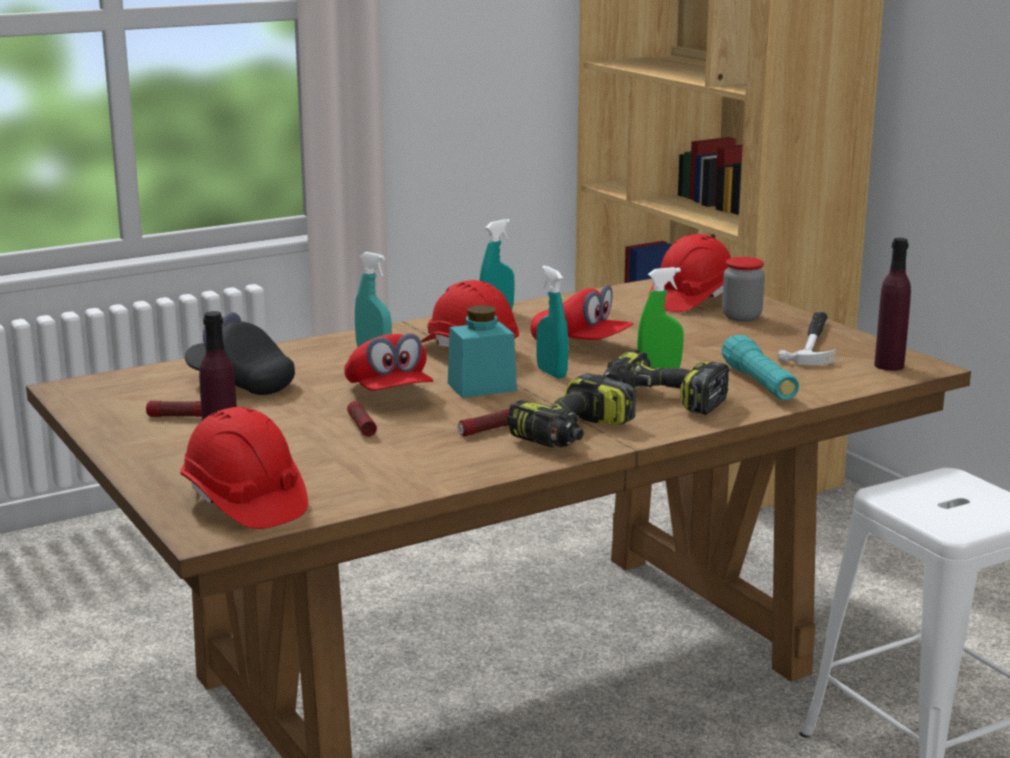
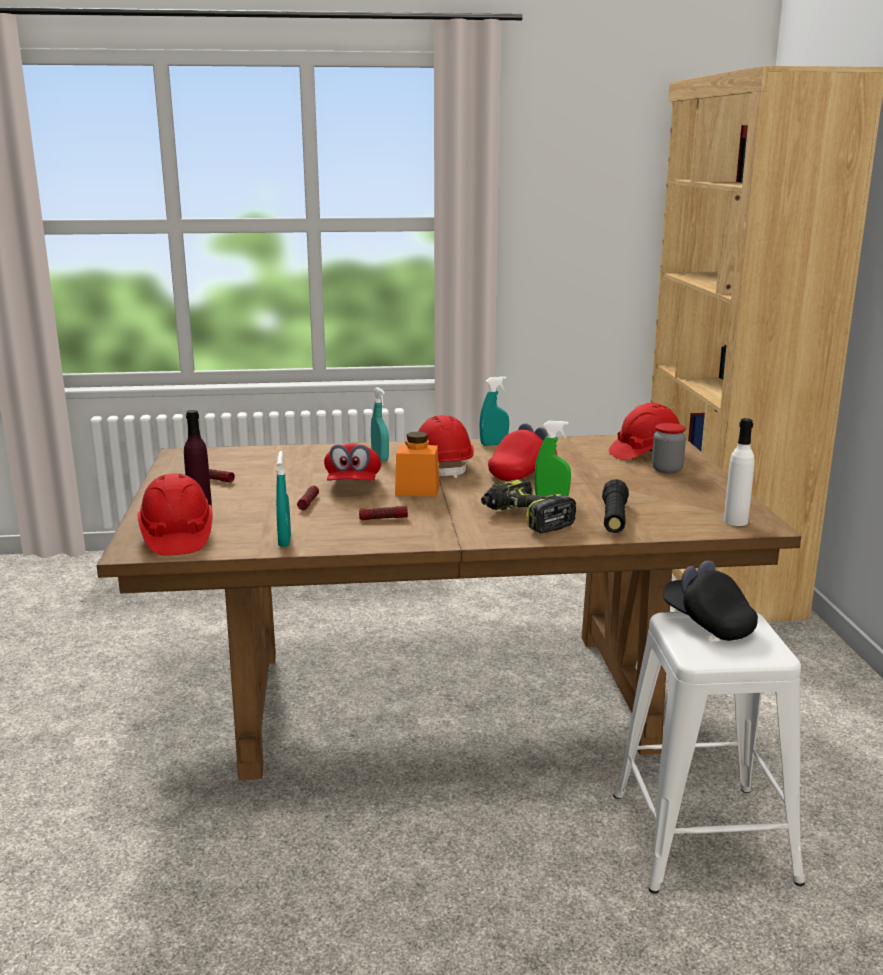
camera: 25 degrees right, 0 degrees up
(241, 383) = (275, 465): black cap -> black cap (707, 623)
(481, 387) = (417, 490): turquoise jar -> orange jar
(551, 373) = (476, 488): turquoise spray bottle -> turquoise spray bottle (284, 541)
(573, 434) = (433, 531): power drill -> none
(581, 345) = (522, 472): red cap -> red cap turned 105 degrees counterclockwise
(759, 384) = (614, 518): turquoise flashlight -> black flashlight
(813, 343) = (697, 496): hammer -> none
(889, 366) = (735, 521): purple bottle -> white bottle

